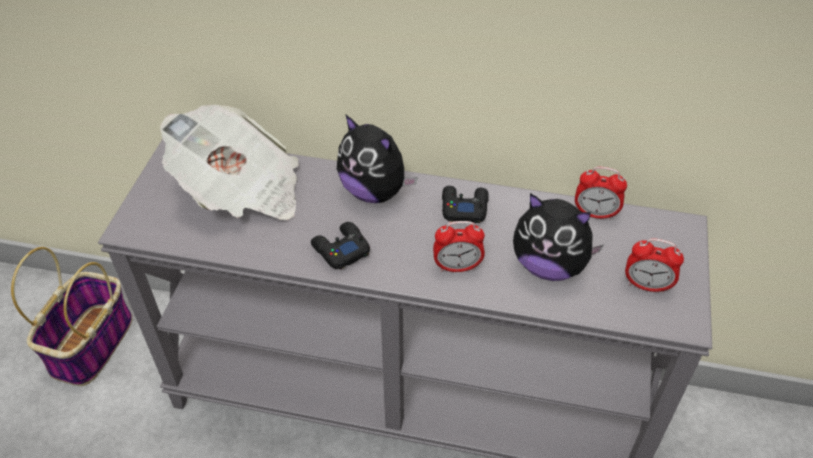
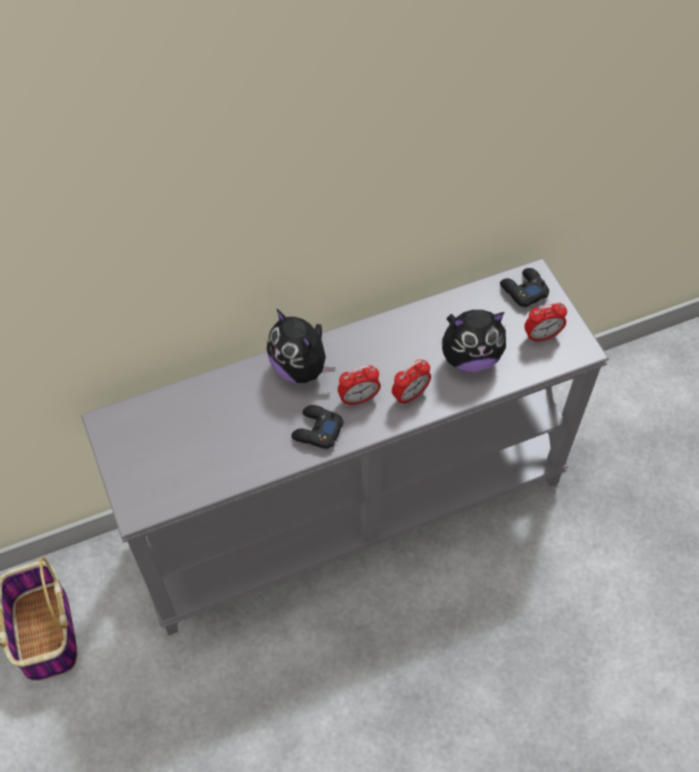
camera: 35 degrees left, 10 degrees up
(241, 190) = (195, 426): newspaper -> none
(375, 191) = (301, 368): plush toy -> plush toy turned 45 degrees clockwise
(464, 208) = (377, 344): black game controller -> black game controller (523, 290)
(595, 214) = (470, 297): alarm clock -> alarm clock (358, 398)

